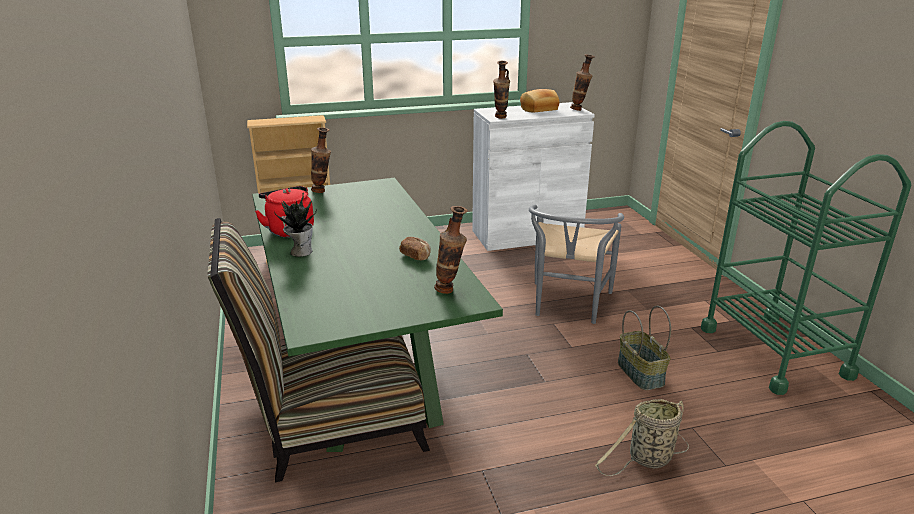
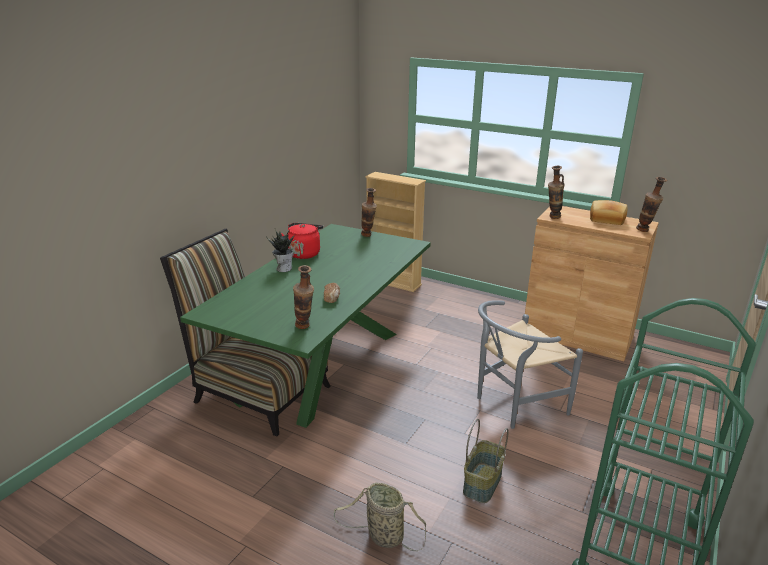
camera: 45 degrees right, 0 degrees up
(527, 235) = (577, 336): white cabinet -> brown cabinet

